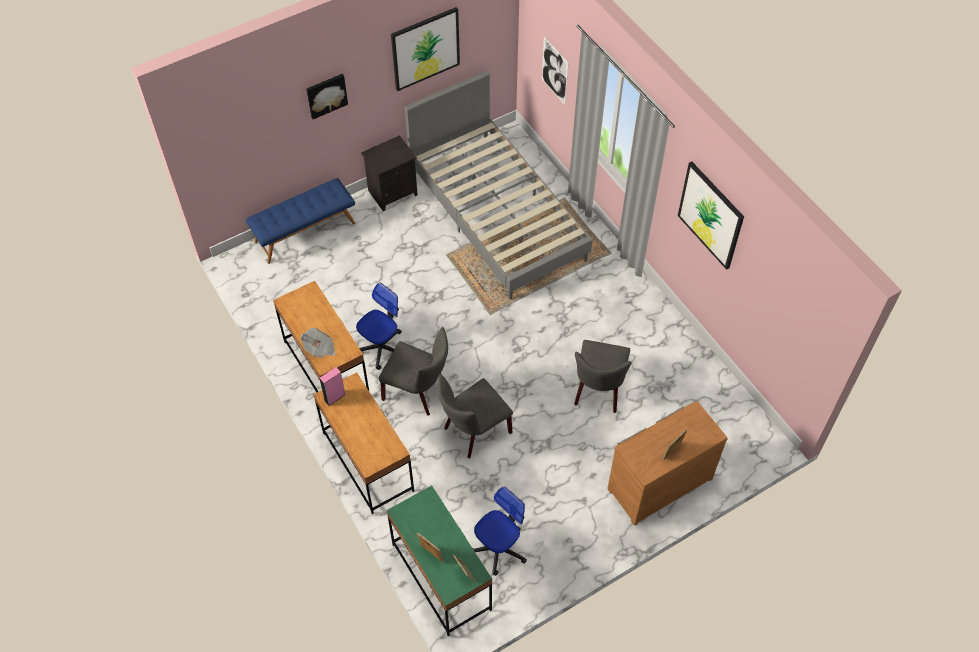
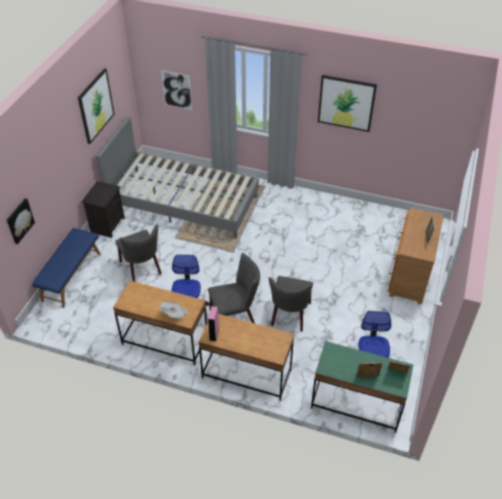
camera: 40 degrees left, 10 degrees down
(326, 95) = (54, 158): picture -> picture (19, 220)
(598, 391) = (331, 253): grey chair -> grey chair (142, 269)

